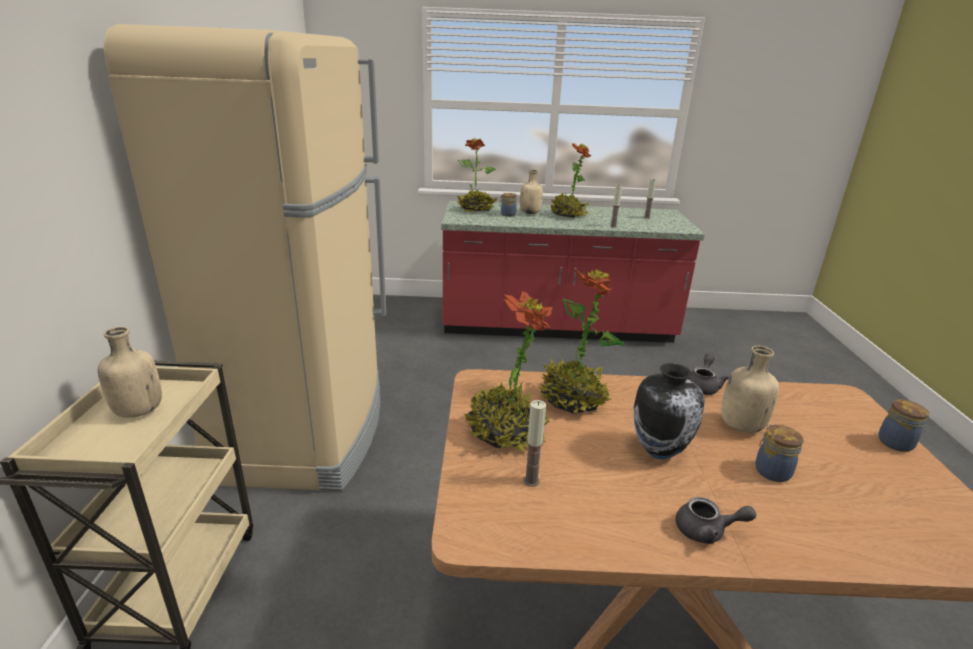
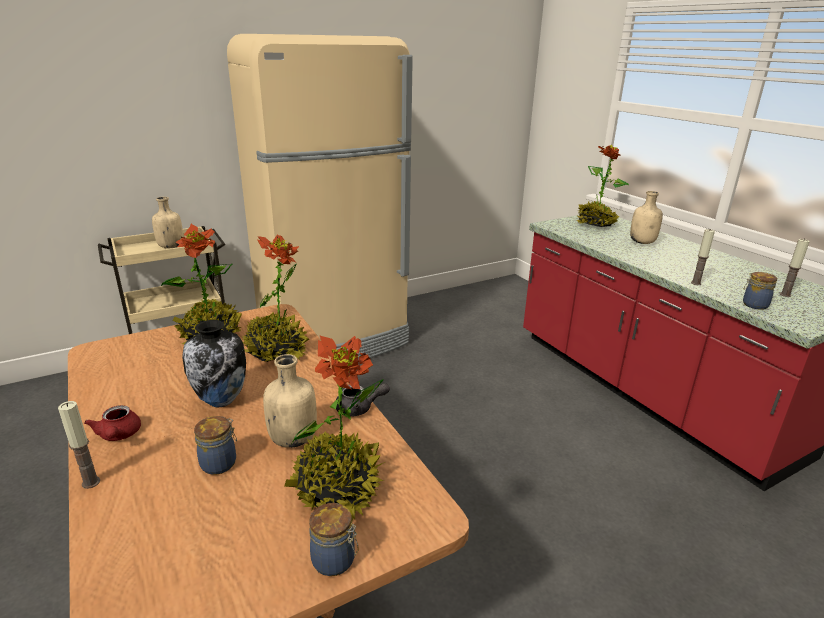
camera: 60 degrees right, 0 degrees up
(507, 215) = (612, 236): jar -> jar (754, 304)
(531, 481) = (156, 357): candle -> candle (91, 482)
(567, 215) = (679, 257): potted plant -> potted plant (337, 490)
(707, 531) = (118, 435): grey teapot -> red teapot

